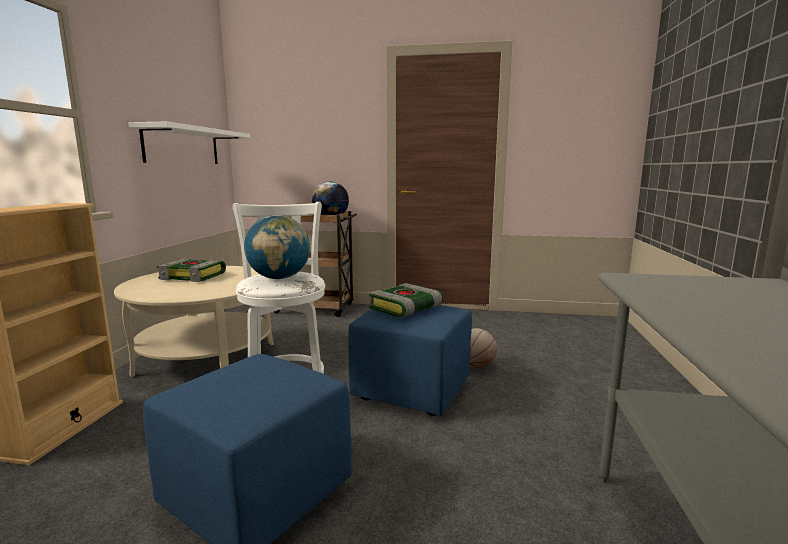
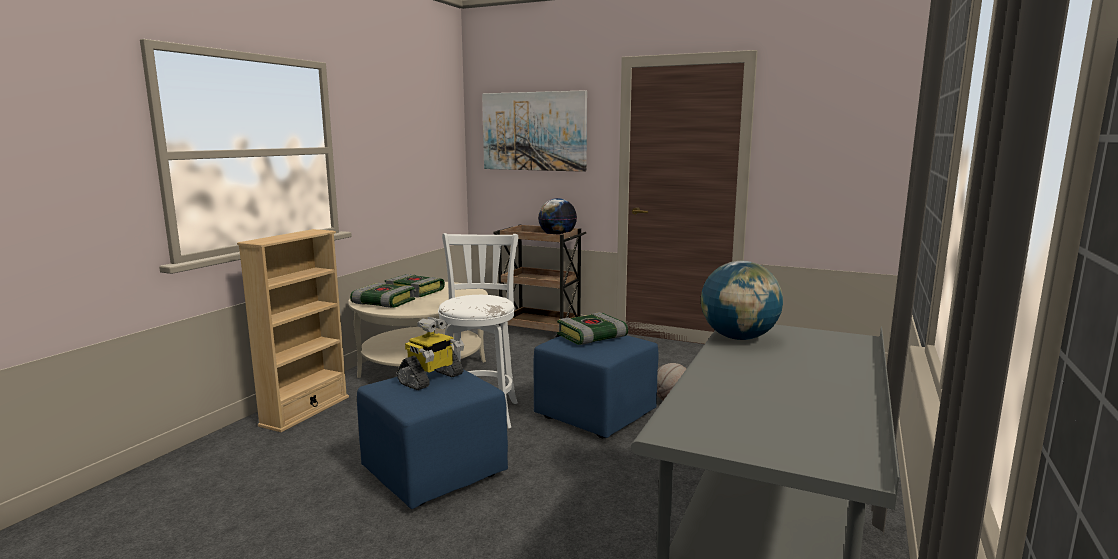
camera: 15 degrees right, 0 degrees up
(157, 290) = (382, 303): none -> book
(182, 146) = (416, 164): white shelf -> none
(248, 377) = (431, 379): none -> toy robot
(279, 278) = (474, 301): globe -> globe (738, 338)
(300, 119) = (534, 131): none -> picture

